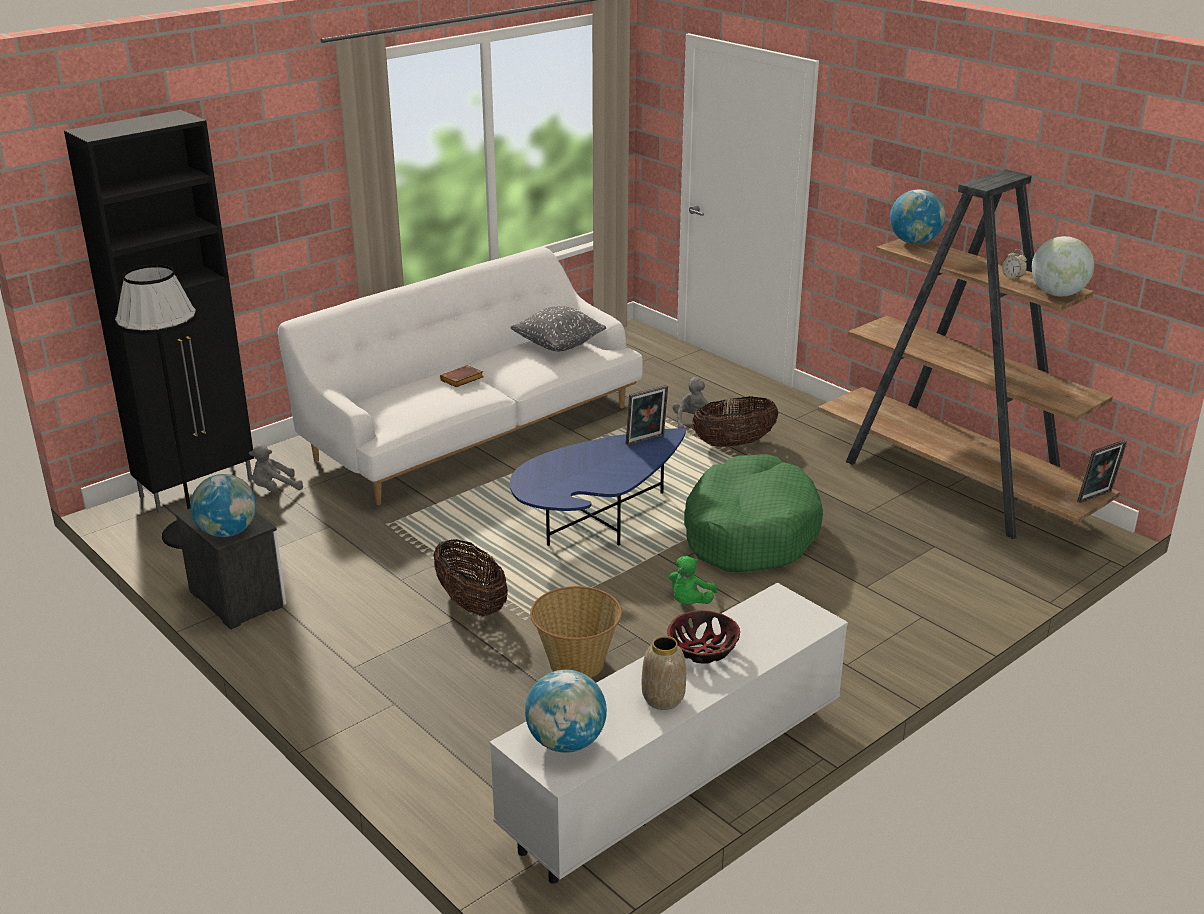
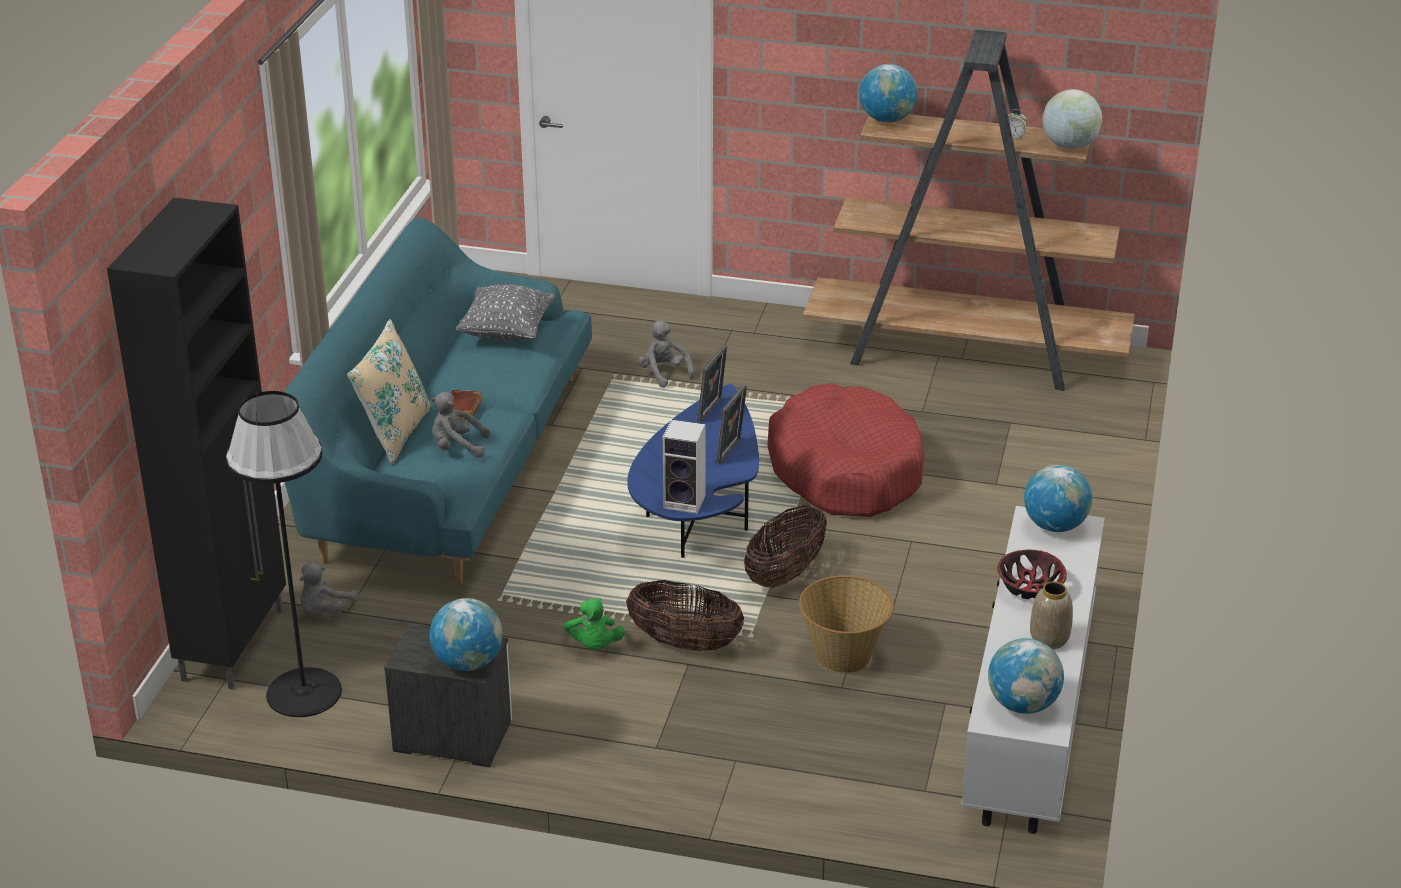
camera: 35 degrees left, 5 degrees up
(401, 380) = (394, 432): none -> beige pillow
(426, 401) = (457, 447): none -> grey plush toy
(472, 430) = (448, 464): white sofa -> turquoise sofa
(543, 492) = (686, 501): none -> speaker
(690, 602) = (872, 559): green plush toy -> green plush toy (594, 646)
(734, 443) = (728, 382): basket -> basket (785, 574)
(749, 532) = (845, 470): green dog bed -> red dog bed
(791, 610) = (1055, 525): none -> globe
(1096, 497) = (1123, 326): picture frame -> picture frame (731, 452)

